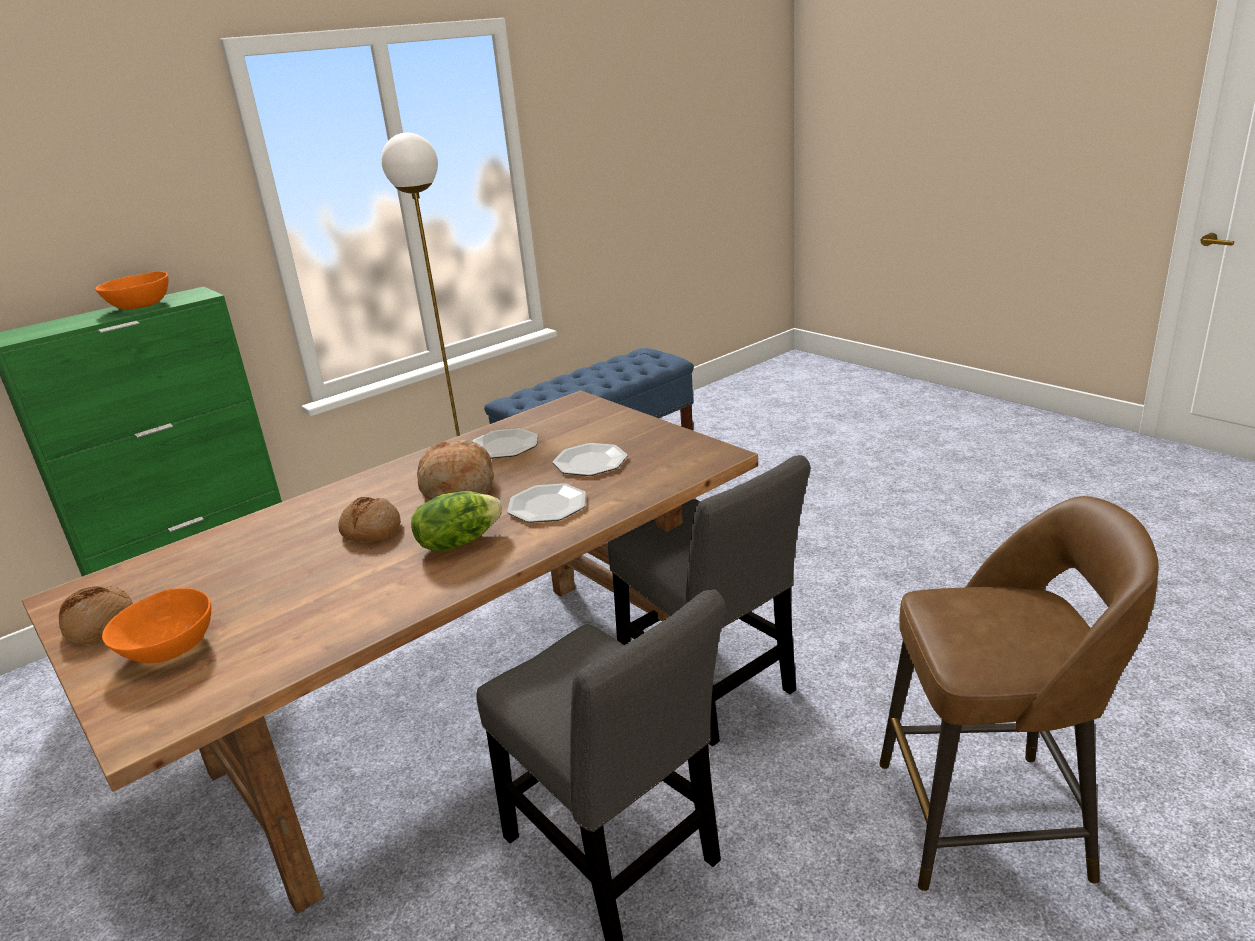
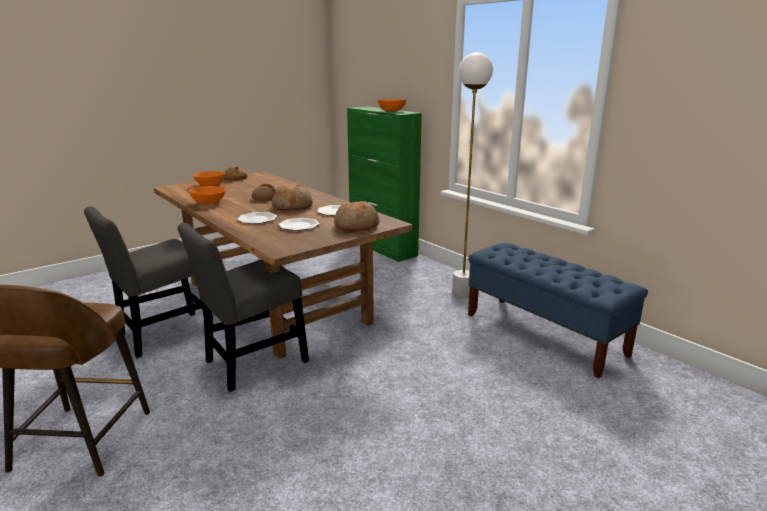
camera: 90 degrees right, 5 degrees down
(388, 596) = (209, 202): none -> orange bowl
(458, 542) = (239, 208): lettuce -> none
(592, 421) = (356, 226): none -> bread

